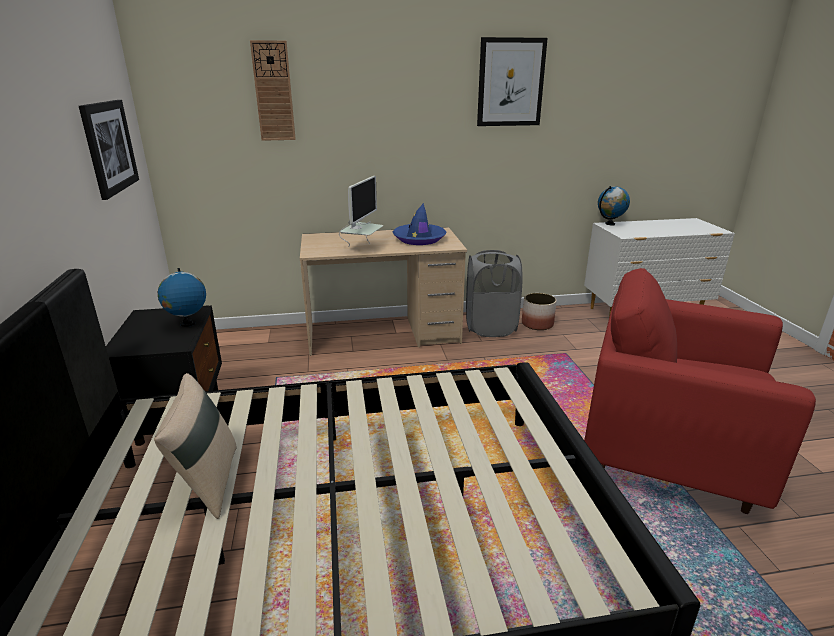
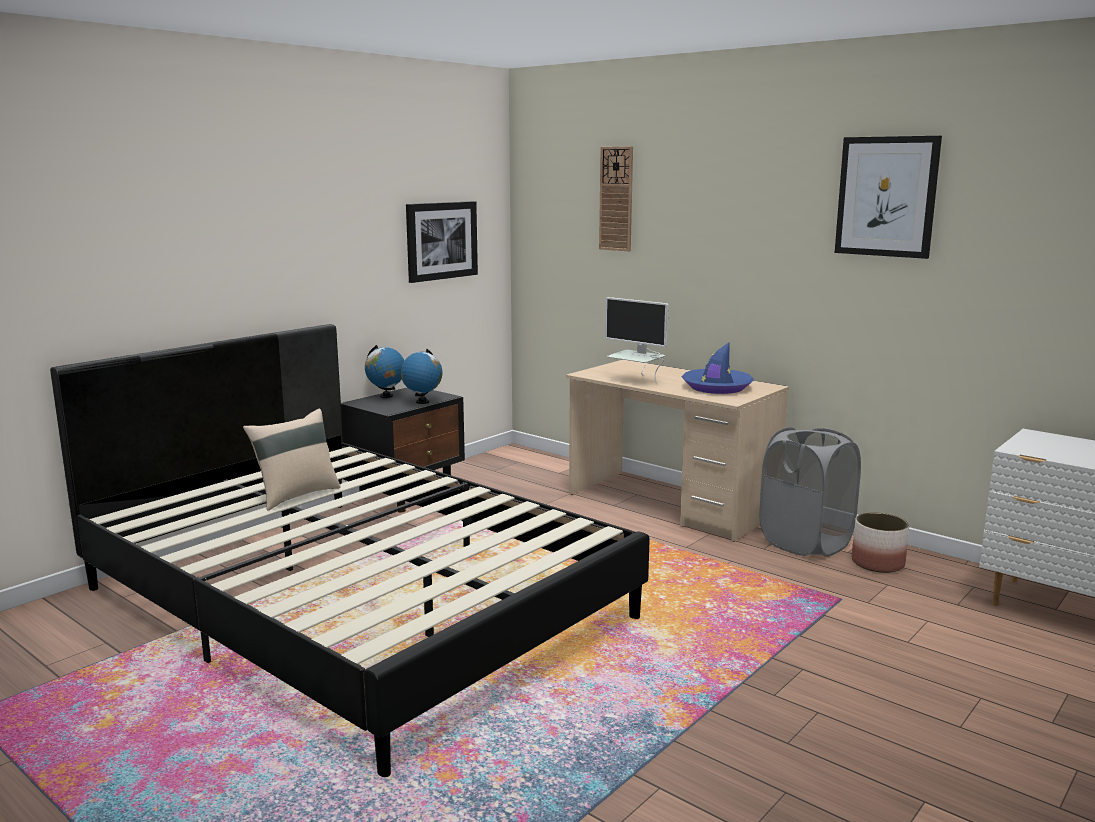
camera: 50 degrees right, 10 degrees down
(362, 248) = (636, 381): monitor -> monitor turned 60 degrees clockwise
(610, 224) = (1045, 435): globe -> globe (386, 396)
(668, 457) = (724, 717): red armchair -> none

